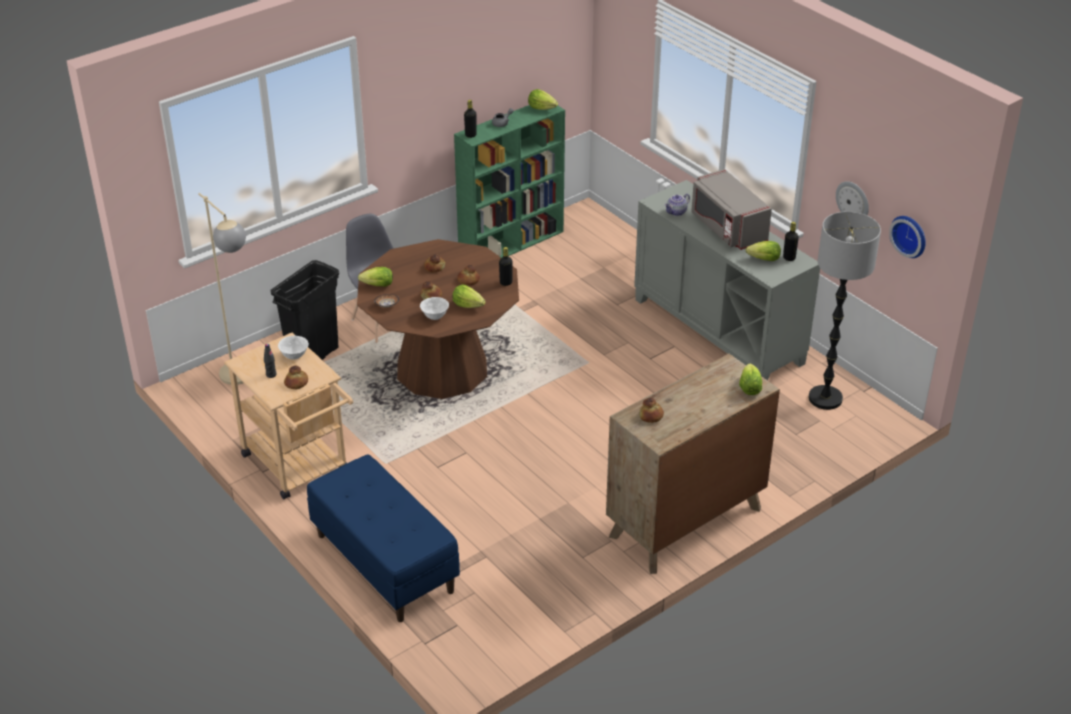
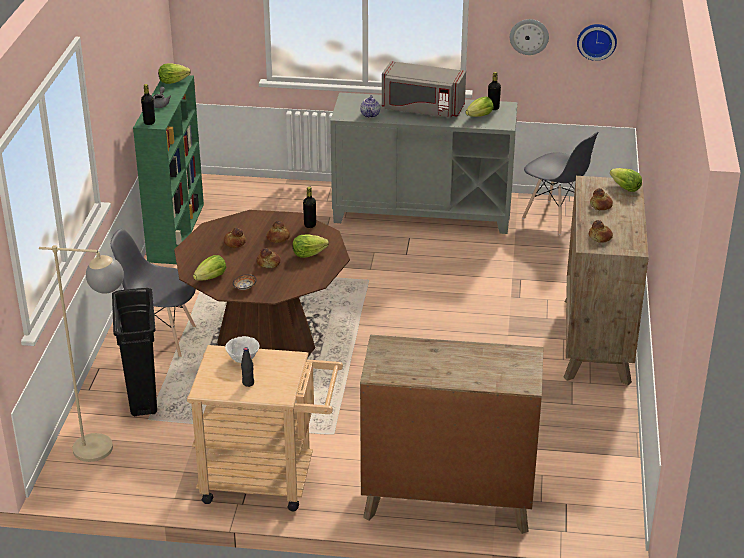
camera: 45 degrees left, 5 degrees down
(296, 383) = (280, 376): bread -> bread (601, 205)
(383, 563) = (447, 501): blue bench -> brown dresser
(434, 316) = (297, 275): white bowl -> none
(825, 399) = (555, 217): floor lamp -> grey chair

